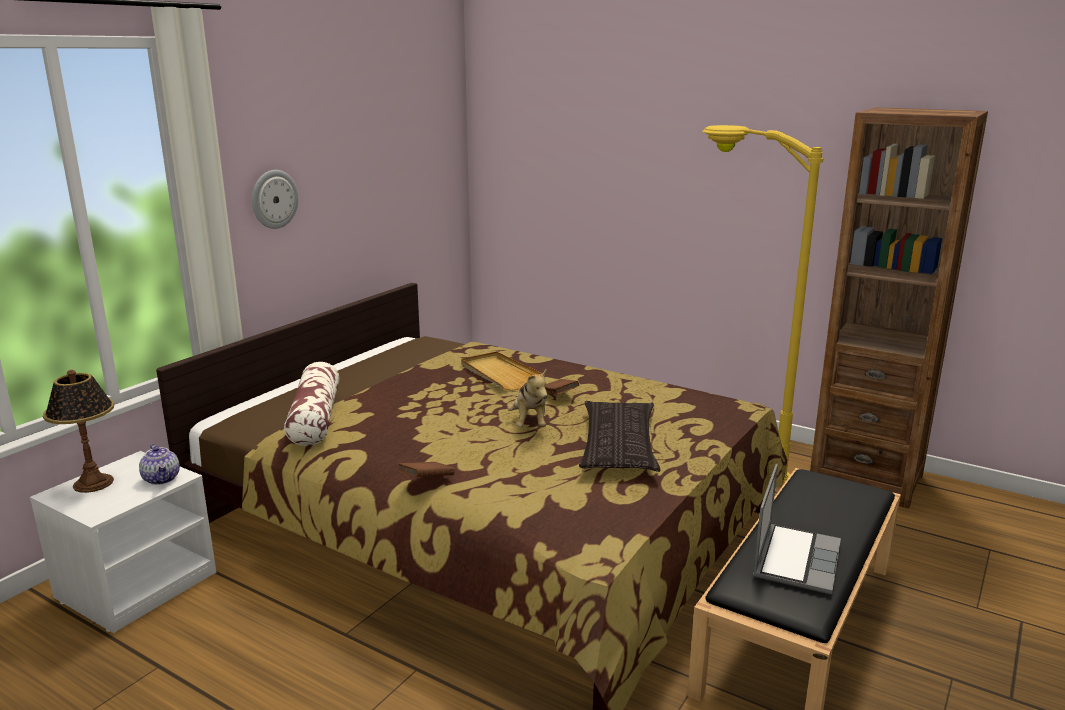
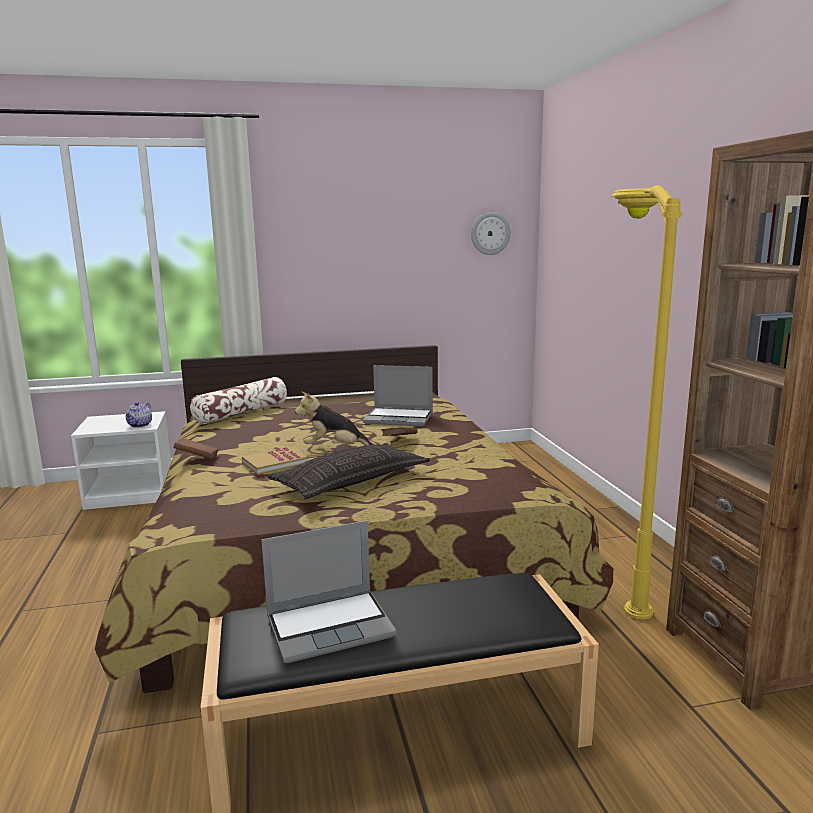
camera: 45 degrees right, 5 degrees down
(94, 483) = (116, 418): table lamp -> none
(274, 199) = (310, 260): wall clock -> wall clock (490, 233)
(500, 374) = (400, 418): beige tray -> laptop
(516, 455) = (275, 463): none -> book
(529, 423) = (335, 449): plush toy -> plush toy turned 60 degrees clockwise

